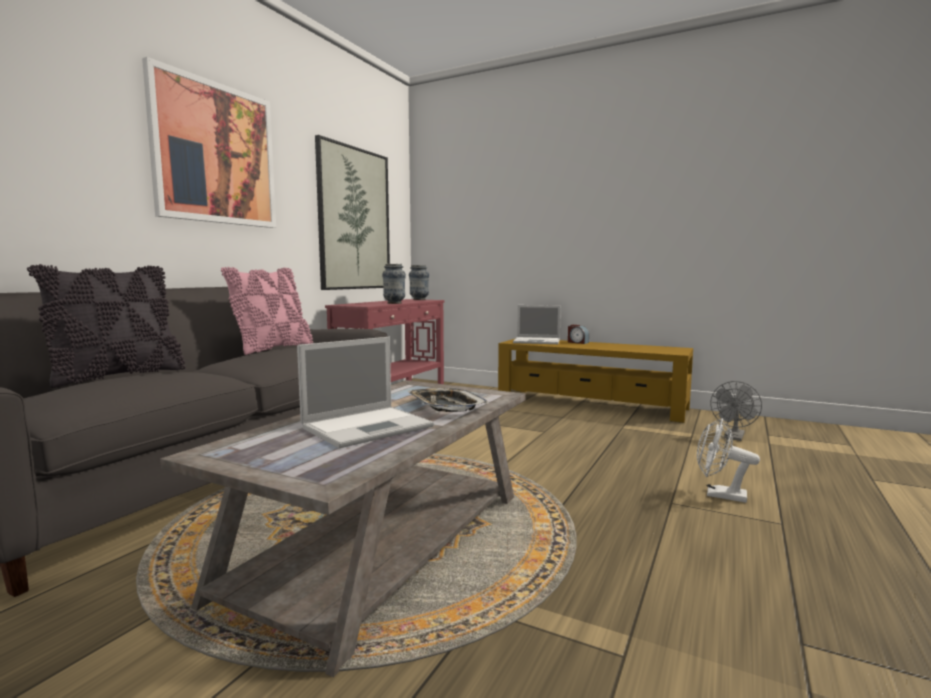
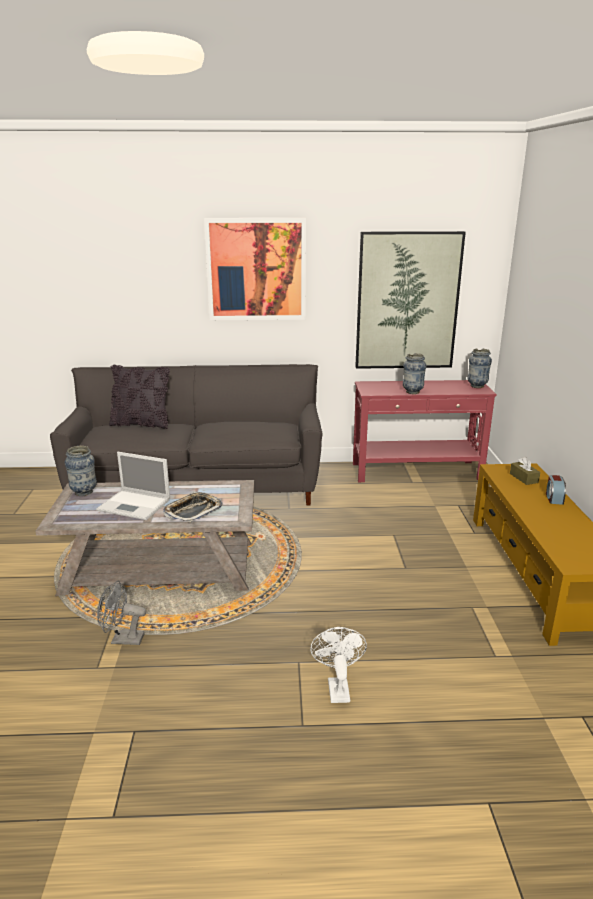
camera: 60 degrees right, 15 degrees up
(241, 449) = (84, 492): none -> vase
(272, 348) = (252, 420): pink pillow -> none
(538, 341) = (523, 478): laptop -> brown tissue box
(734, 438) = (532, 688): grey fan -> grey fan (122, 639)

